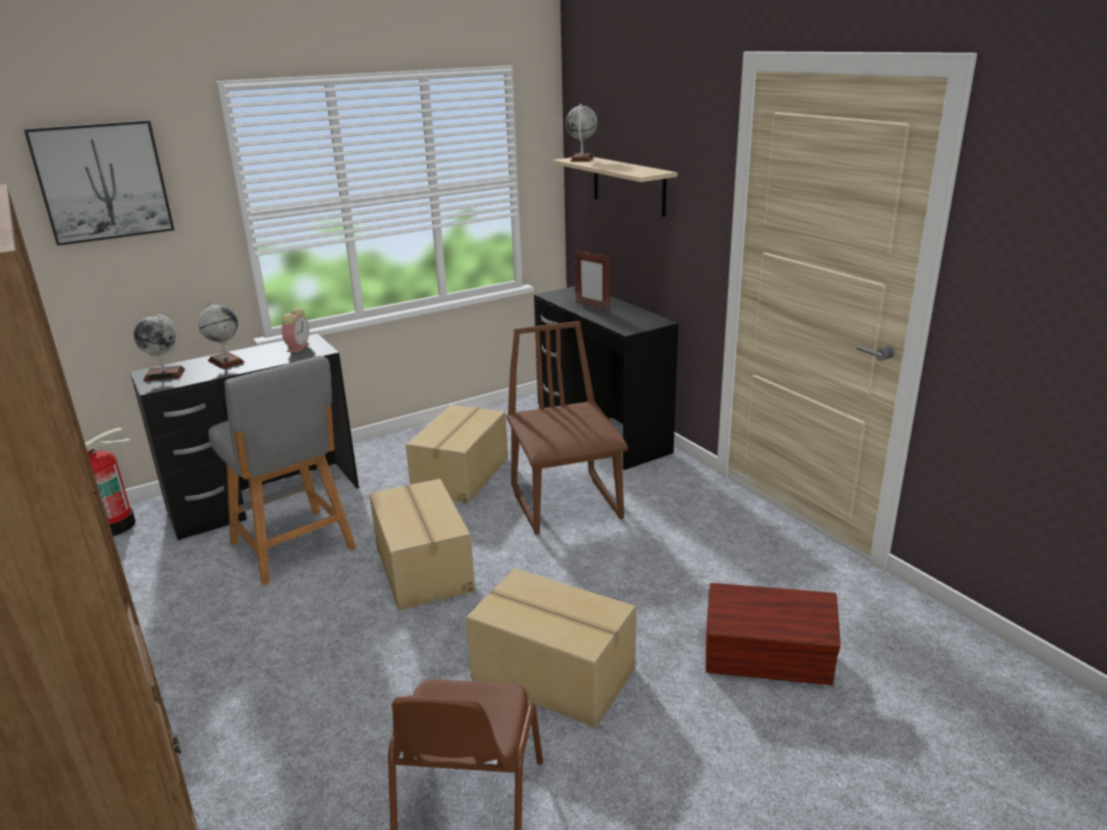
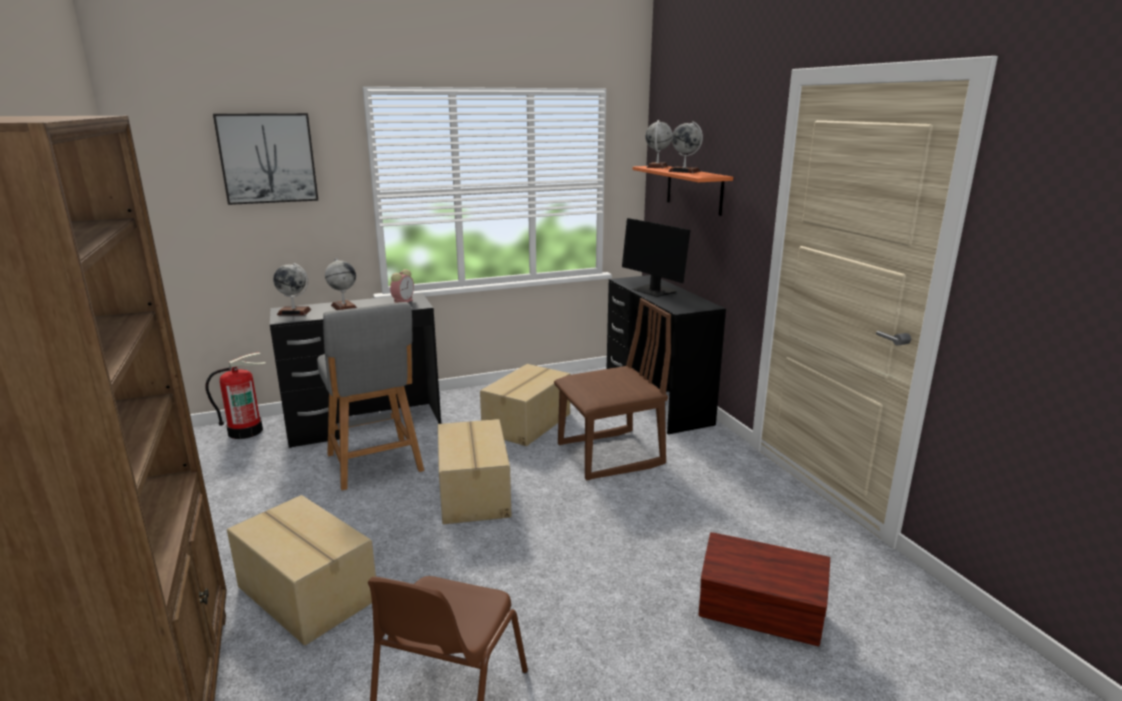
camera: 10 degrees right, 5 degrees down
(553, 675) = (558, 597): cardboard box -> cardboard box (306, 594)
(567, 503) = (610, 455): brown chair -> brown chair turned 75 degrees clockwise
(592, 307) = (654, 291): picture frame -> monitor
(618, 166) = (684, 171): none -> globe
(628, 185) = (694, 189): beige shelf -> orange shelf

